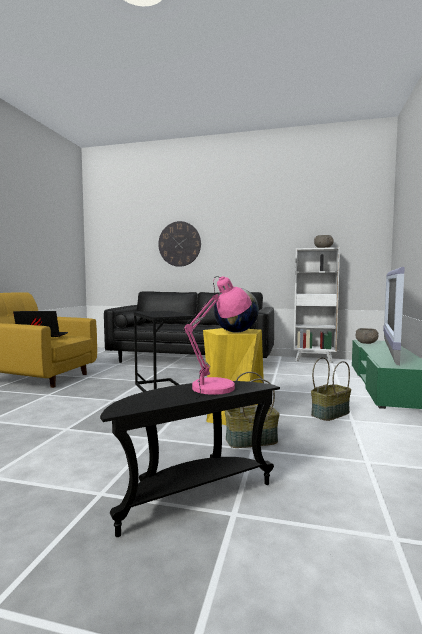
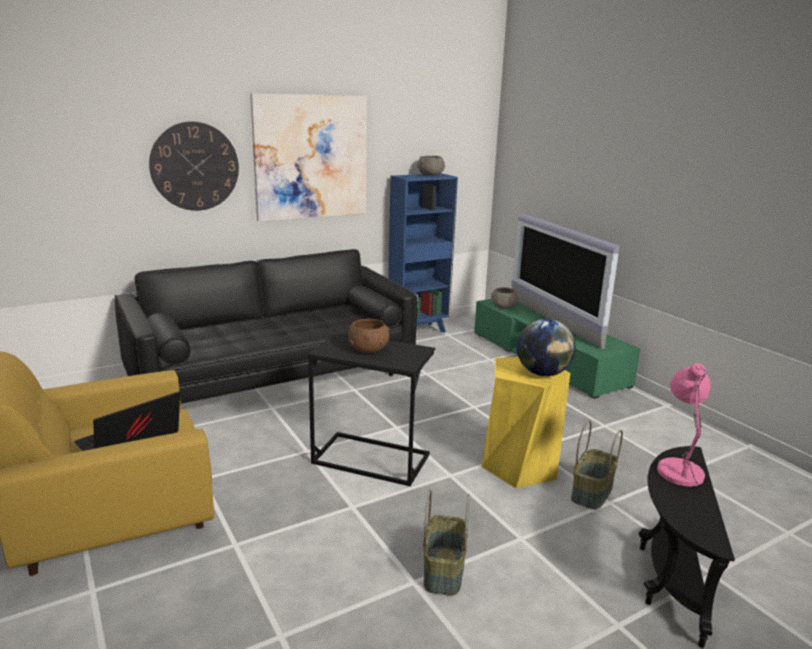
camera: 45 degrees left, 15 degrees up
(161, 313) = (369, 349): none -> brown bowl
(243, 239) = (311, 157): none -> picture
(314, 360) = (419, 331): white bookcase -> blue bookcase
(330, 413) = (578, 424): basket -> basket (443, 570)

